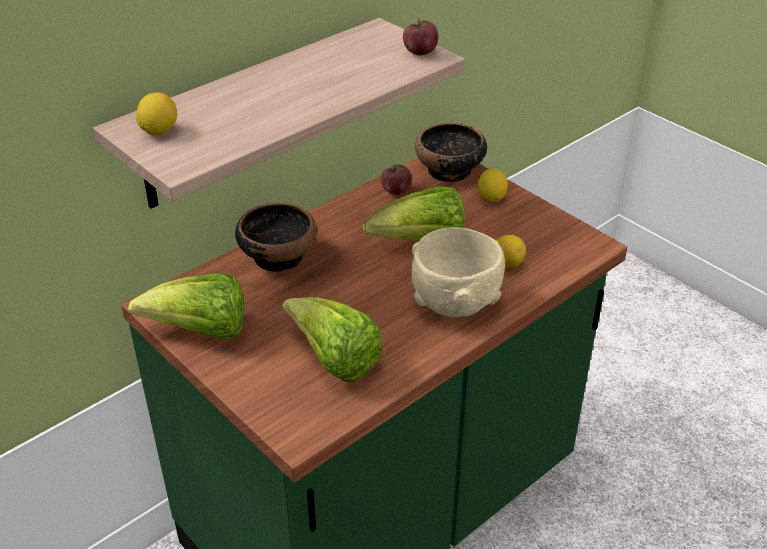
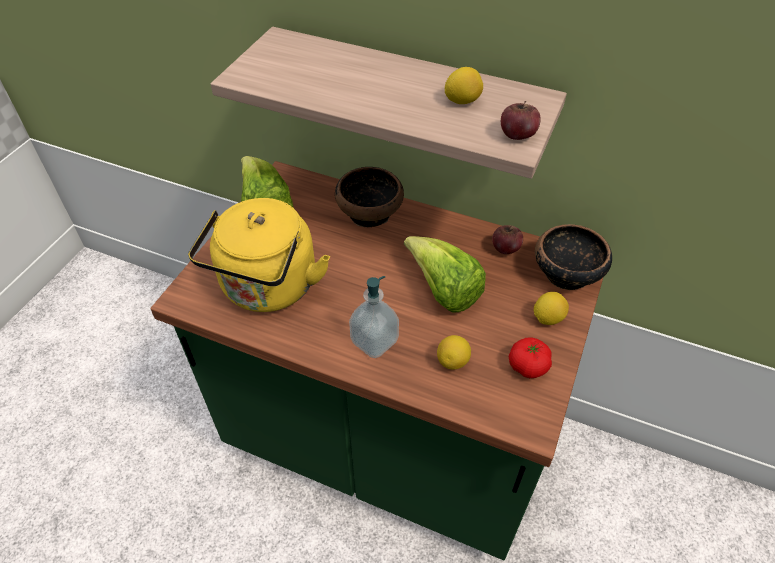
camera: 65 degrees right, 10 degrees up
(159, 131) = (282, 52): lemon -> lemon (462, 101)
(334, 360) = (267, 289): lettuce -> yellow kettle
(455, 303) = (374, 341): beige bowl -> soap dispenser
(535, 226) = (528, 366): none -> tomato

